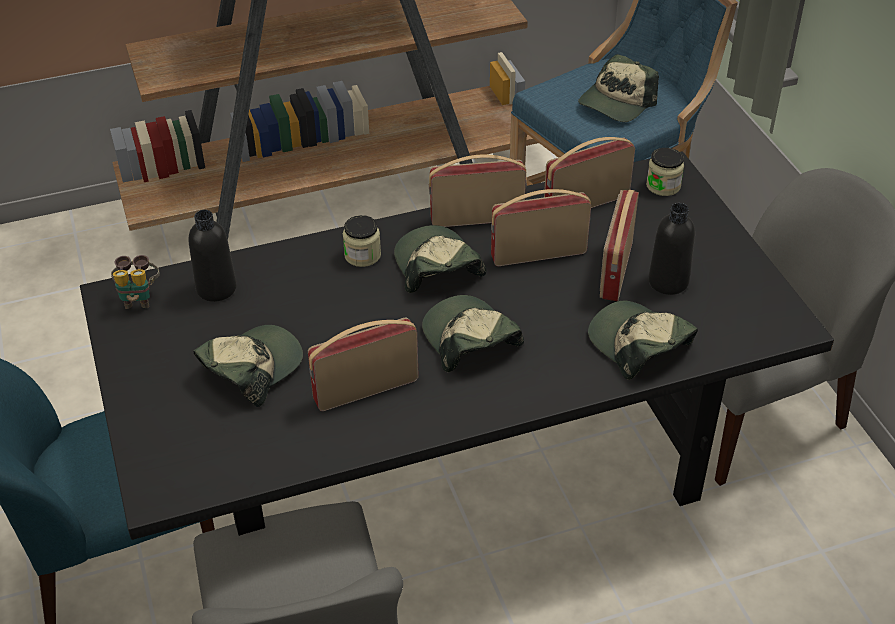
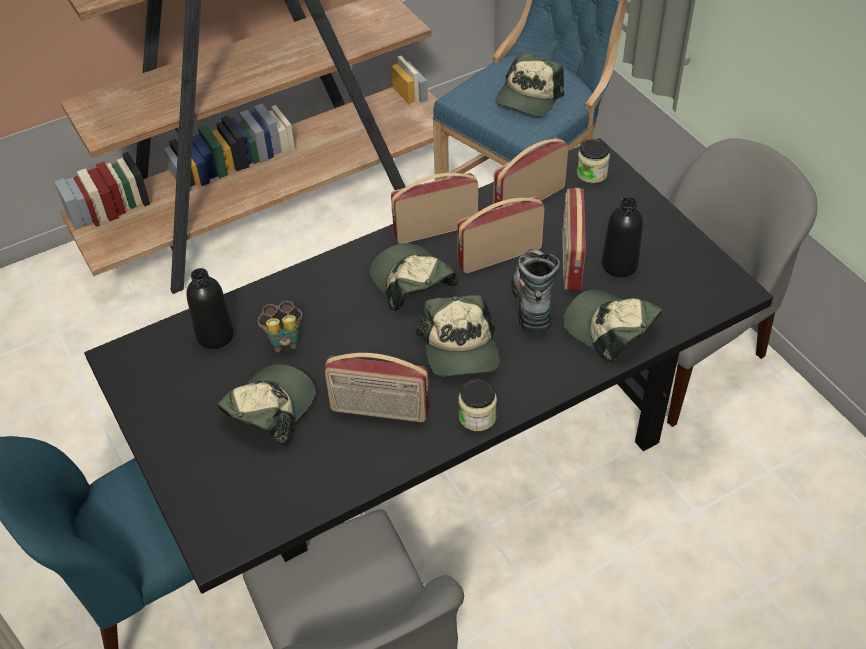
camera: 10 degrees left, 5 degrees up
(138, 298) = (144, 356): binoculars -> binoculars (284, 340)
(362, 255) = (341, 281): jar -> jar (477, 416)
(365, 388) = (379, 411): radio -> radio turned 135 degrees counterclockwise
(470, 340) = (460, 348): cap -> cap turned 150 degrees counterclockwise
(563, 301) = (533, 298): none -> boot

